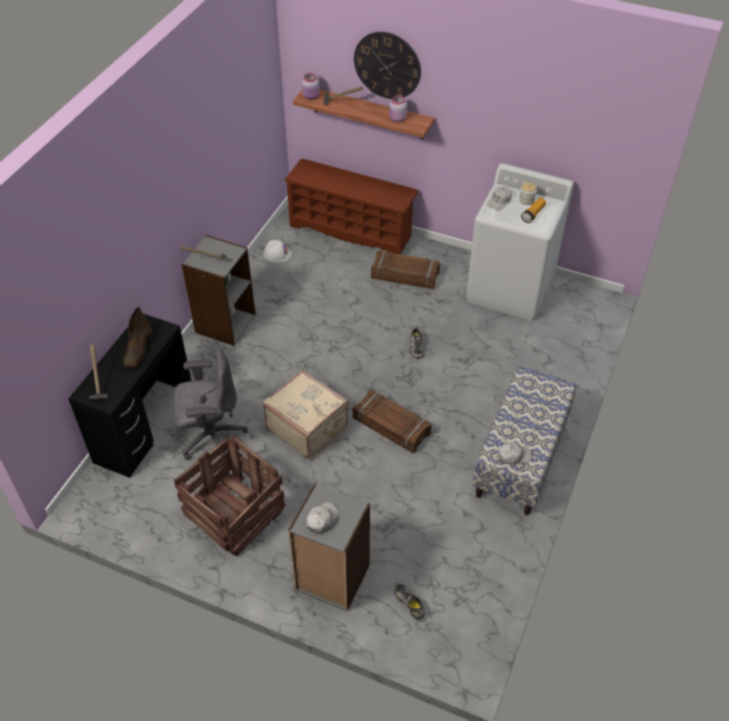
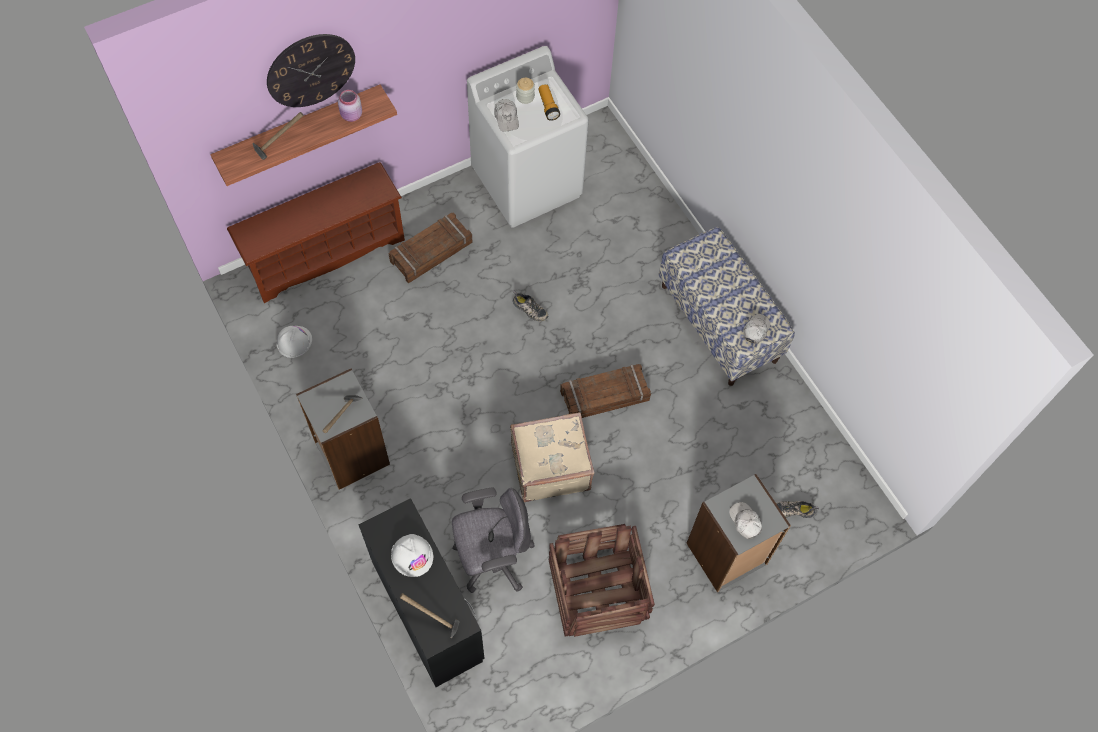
camera: 55 degrees left, 15 degrees up
(138, 349) = (412, 555): brown boot -> white hard hat
(211, 437) = (492, 557): grey office chair -> grey office chair turned 45 degrees clockwise
(311, 97) = (236, 162): pink jar -> none

